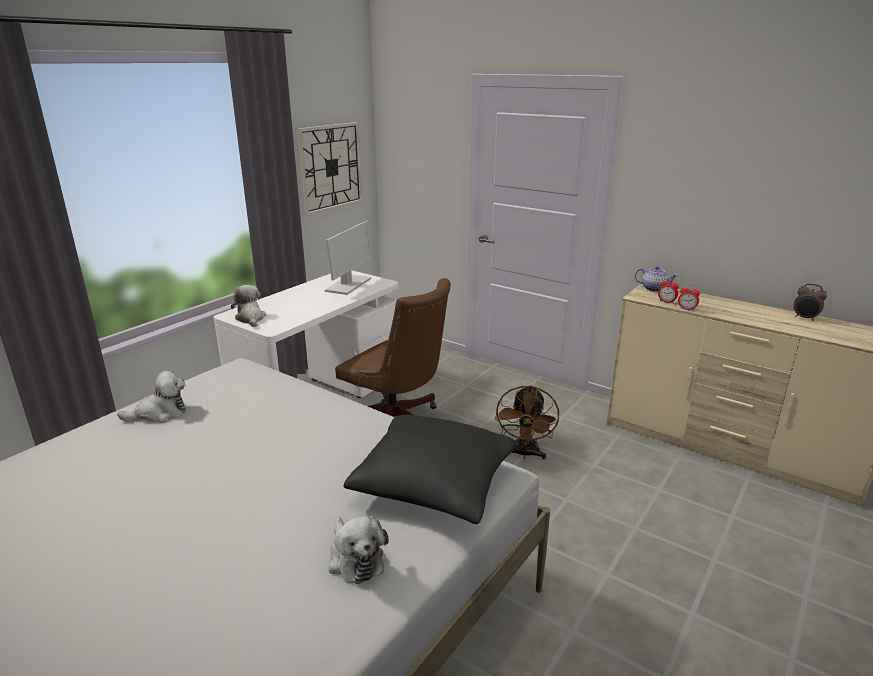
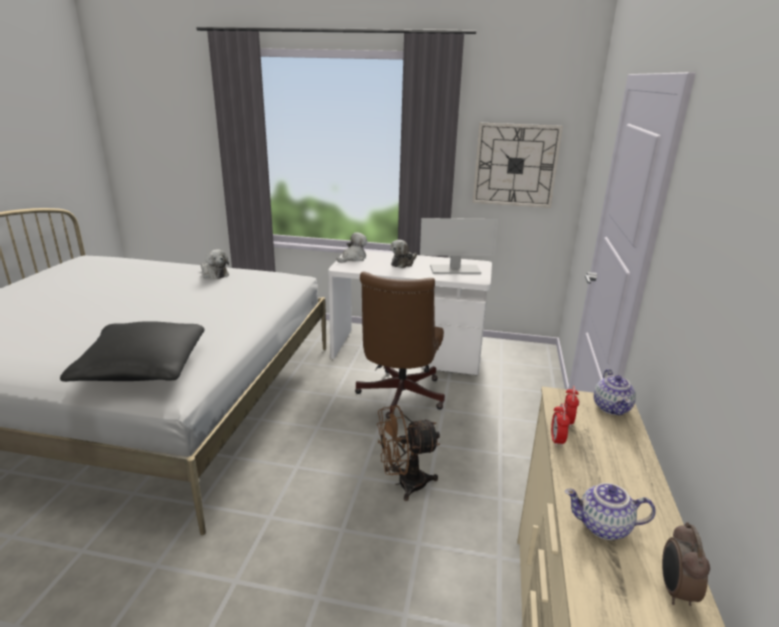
camera: 65 degrees right, 0 degrees up
(355, 558) = (58, 359): plush toy -> plush toy (403, 263)
(764, 319) = (603, 527): none -> teapot

